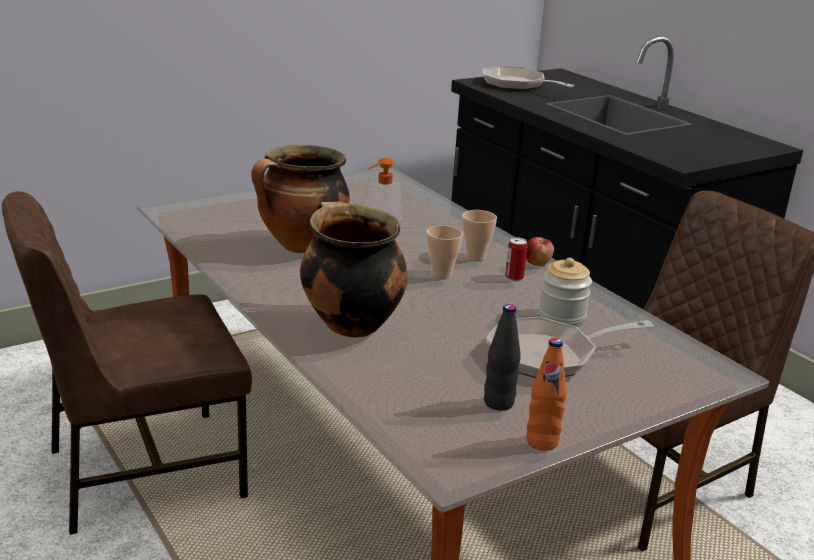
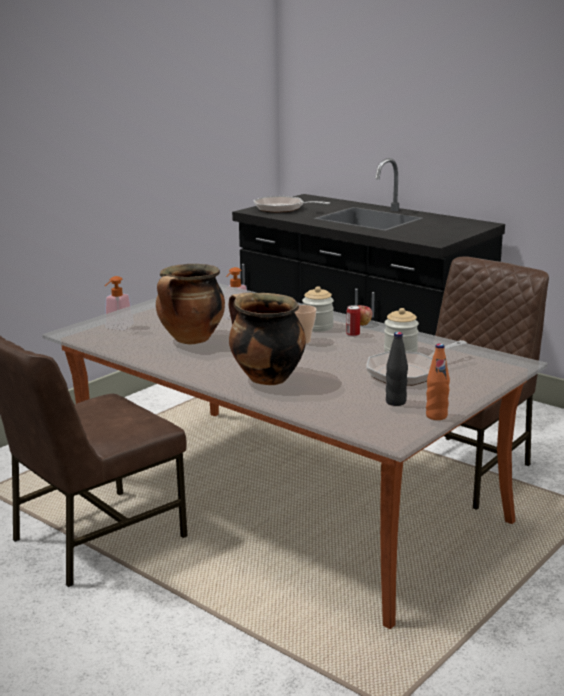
camera: 15 degrees left, 5 degrees down
(227, 212) = (117, 328): none -> soap dispenser
(475, 257) = (317, 327): cup -> jar

